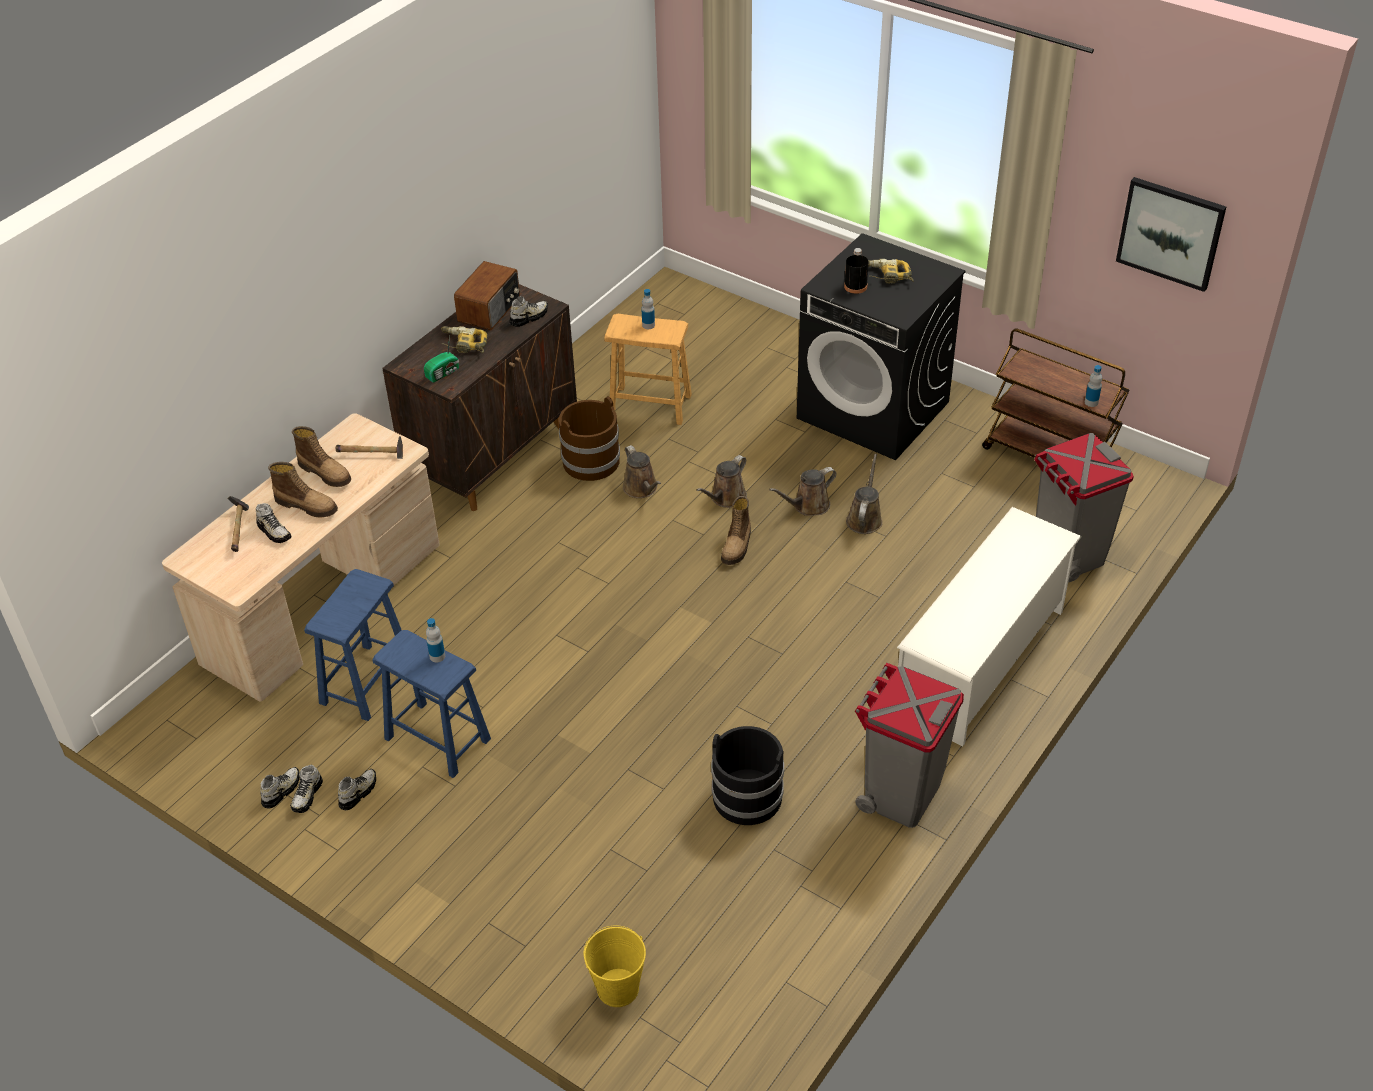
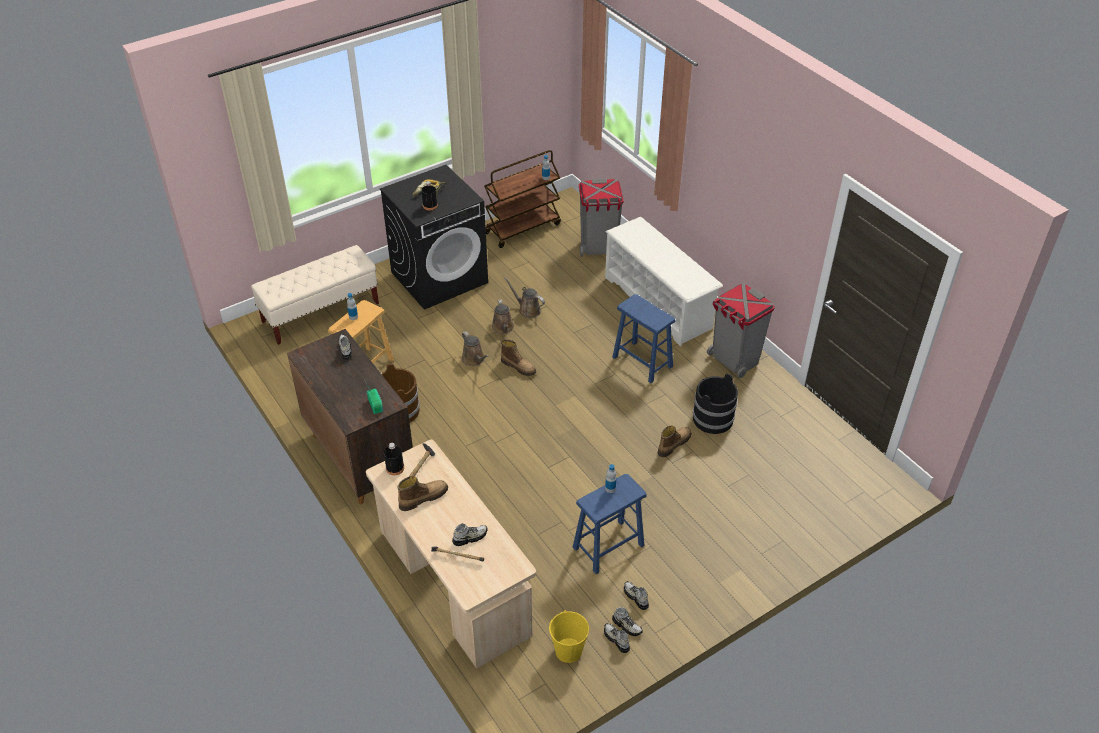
camera: 70 degrees left, 0 degrees up
(307, 505) = (452, 514): boot -> boot (673, 444)
(366, 434) = (395, 468): none -> black bottle
(367, 682) = (540, 573): blue stool -> blue stool (642, 362)
(463, 344) = (351, 388): power drill -> none
(490, 310) = (321, 366): radio -> none
(618, 988) = (823, 507): yellow bucket -> yellow bucket (568, 650)
(642, 489) = (441, 394): brown watering can -> none
(731, 332) = (321, 312): none -> beige bench
(1171, 233) = (532, 69): picture -> none

